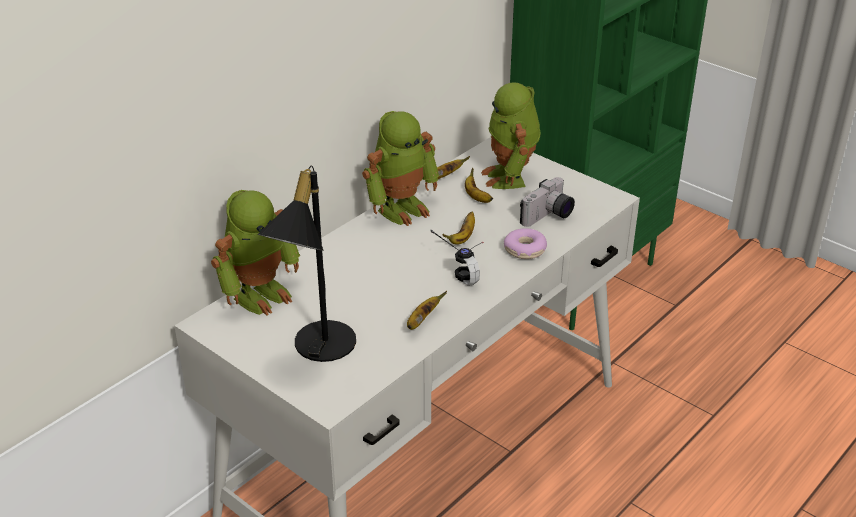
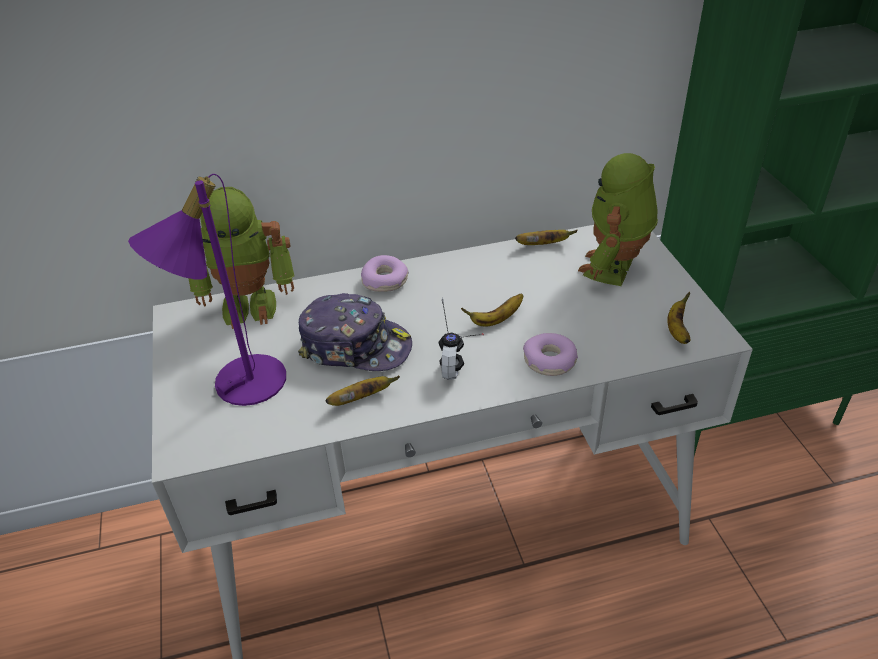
camera: 35 degrees right, 5 degrees up
(316, 347) = (236, 383): black table lamp -> purple table lamp
(352, 240) = (385, 281): none -> donut
(380, 291) = (355, 346): none -> cap
(401, 208) = (466, 264): toy robot -> none
(476, 197) = (555, 279): banana -> banana (677, 330)
(548, 217) = (615, 331): camera -> none

